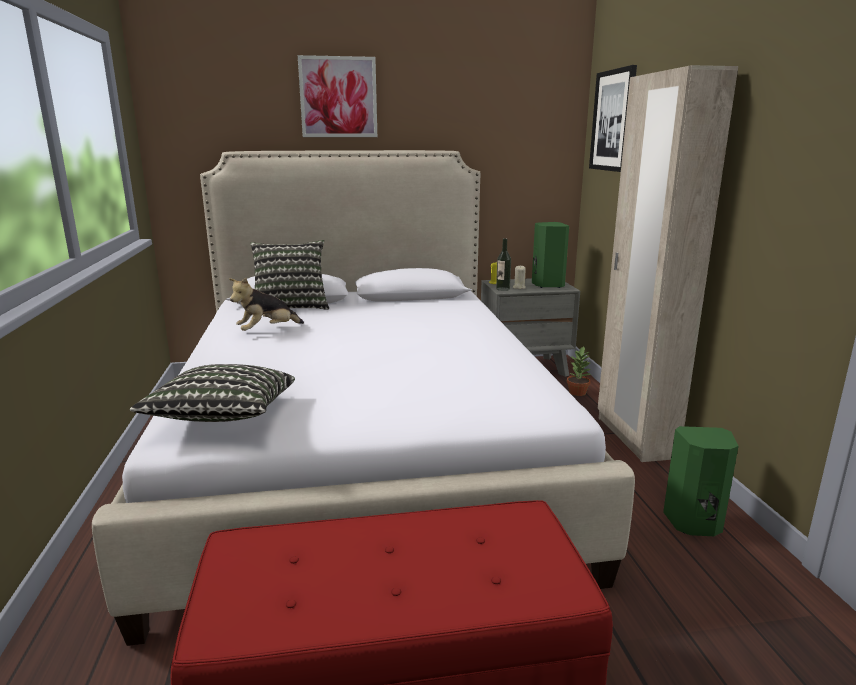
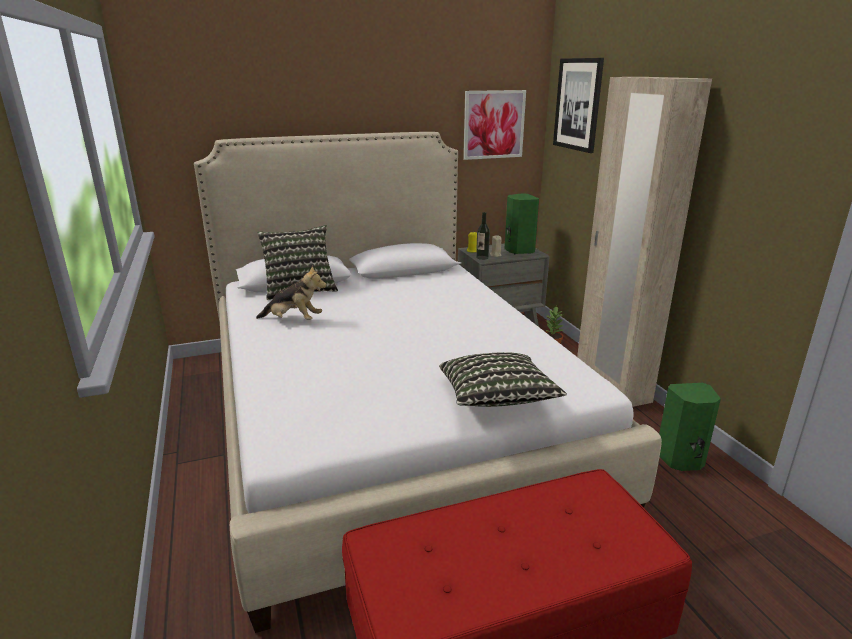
camera: 10 degrees left, 5 degrees up
(223, 417) = (312, 422): pillow -> pillow (496, 399)
(267, 331) = (293, 320): plush toy -> plush toy turned 120 degrees counterclockwise
(338, 97) = (325, 82): picture -> picture (493, 124)

